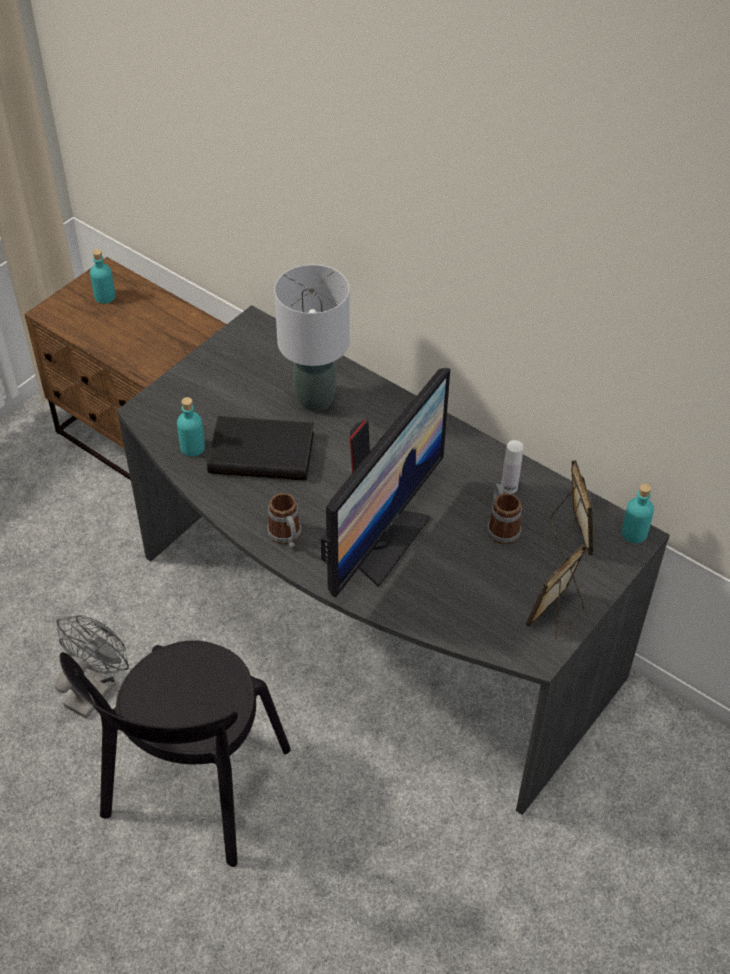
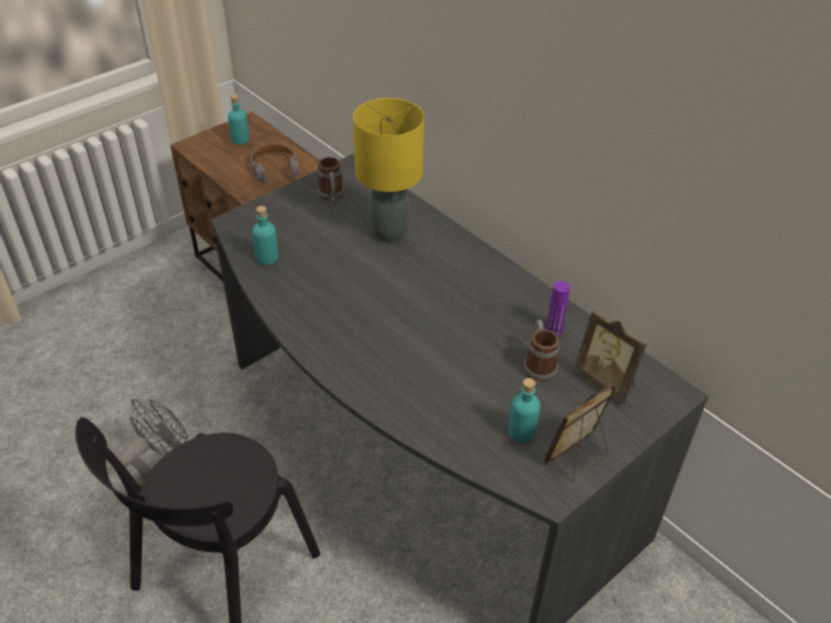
camera: 10 degrees right, 5 degrees down
(156, 328) = (274, 167): none -> grey headphones
(263, 451) = (329, 269): black book -> none
(287, 537) = (329, 345): mug -> mug (331, 196)
(314, 399) = (388, 232): grey table lamp -> yellow table lamp
(382, 540) = (419, 361): monitor -> none
(509, 487) = (554, 330): white bottle -> purple bottle
(569, 535) = (606, 382): picture frame -> picture frame turned 135 degrees clockwise
(634, 533) = (672, 389): turquoise bottle -> turquoise bottle (521, 431)

